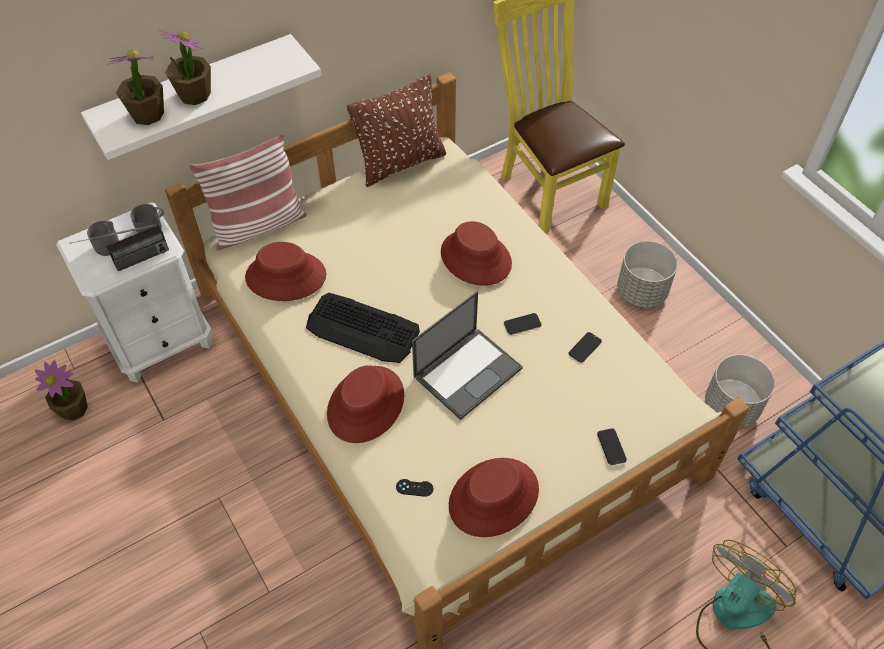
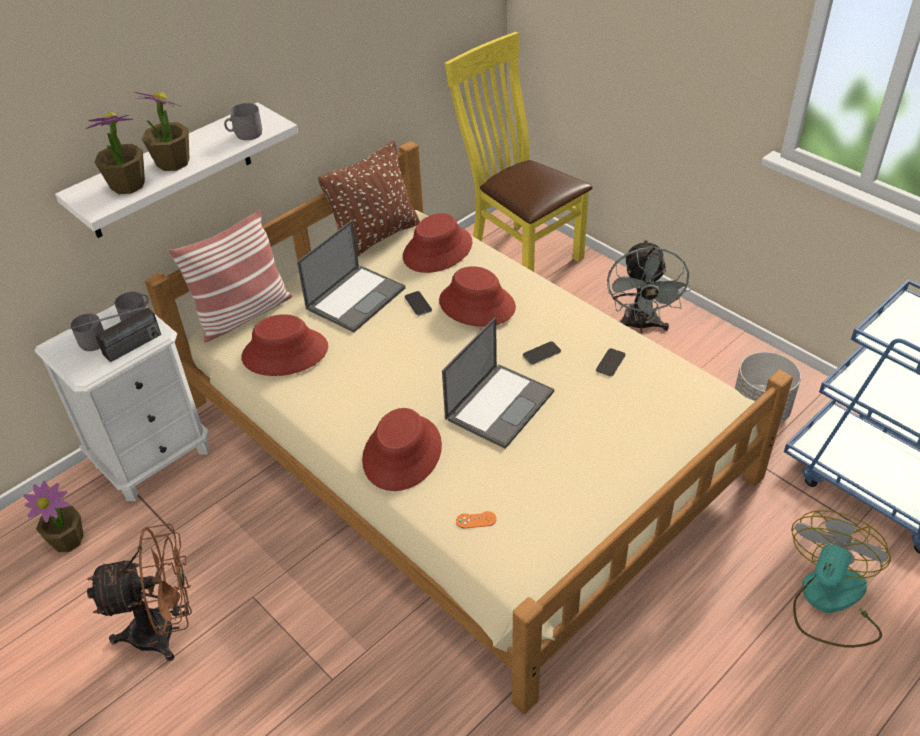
camera: 10 degrees left, 10 degrees down
(138, 514) = (165, 630): none -> brown fan
(269, 72) = (245, 134): none -> grey mug
(363, 329) = (379, 385): keyboard -> none
(365, 228) = (356, 297): none -> laptop
(414, 488) = (476, 520): black game controller -> orange game controller
(494, 498) = (562, 513): red hat -> red hat (438, 250)
(611, 447) = (666, 445): phone -> phone (418, 304)
(642, 292) = (640, 326): grey planter -> grey fan

